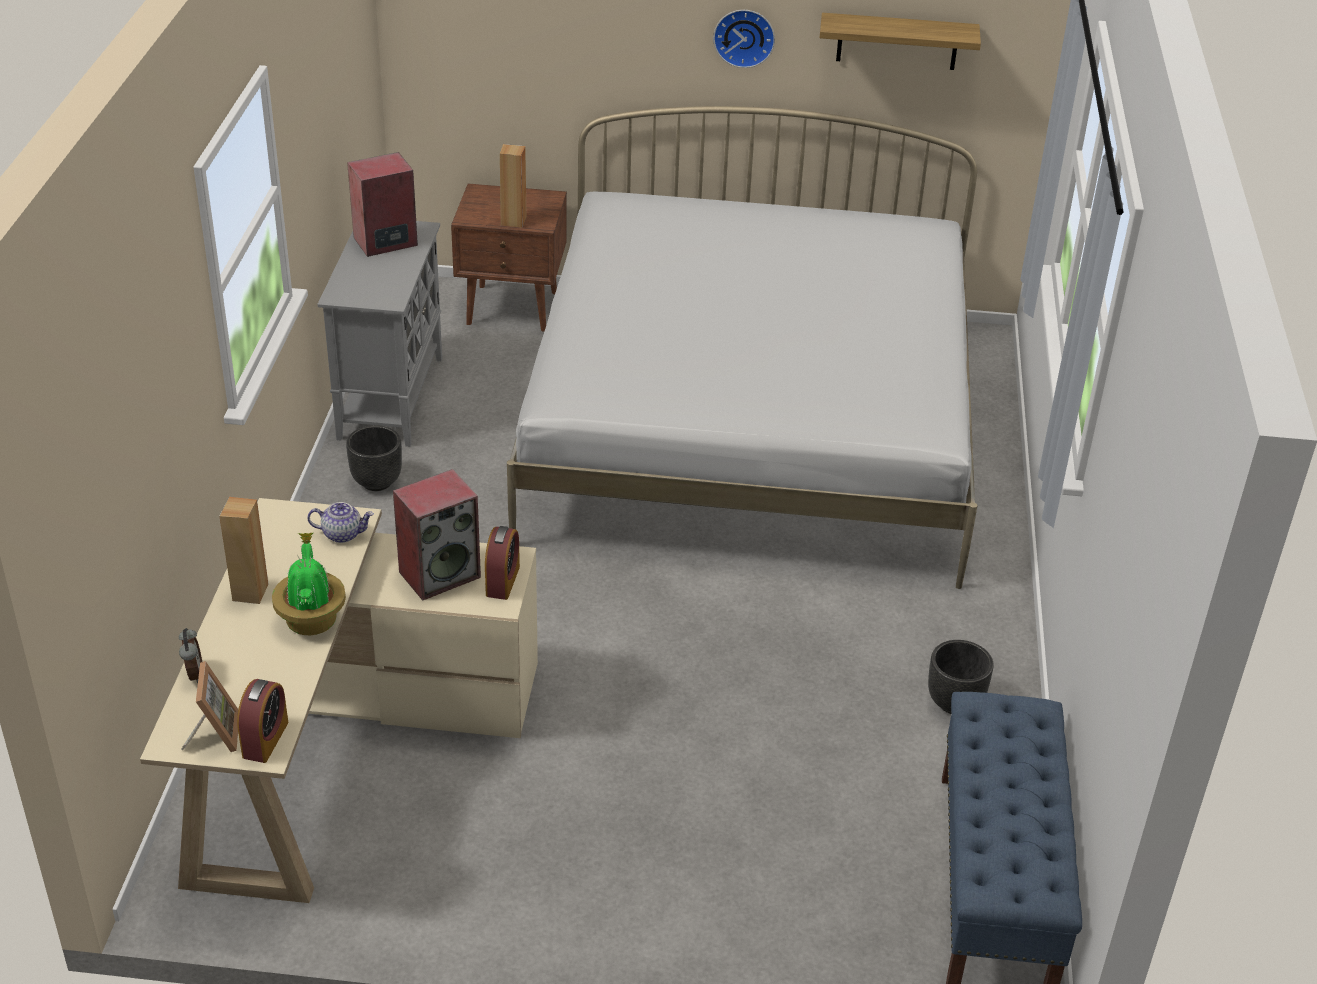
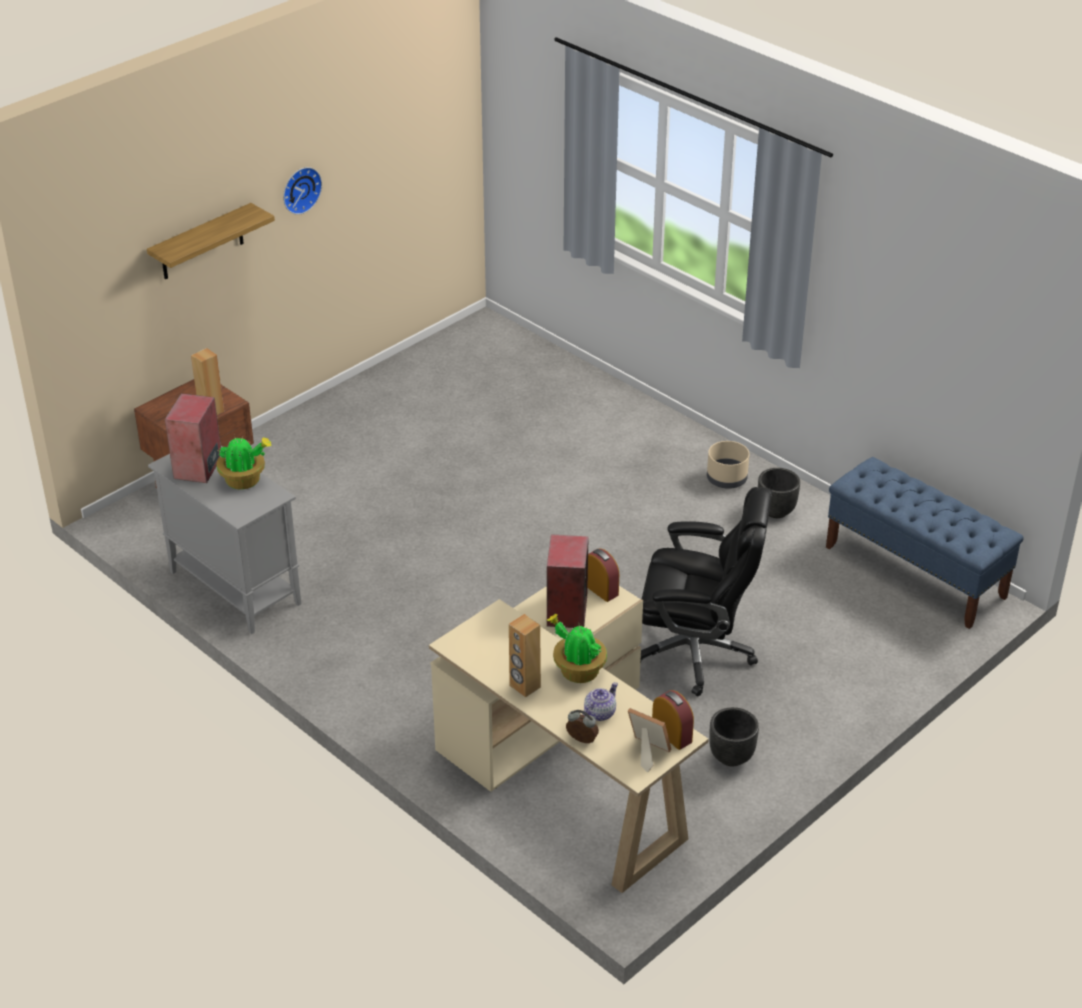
camera: 50 degrees left, 0 degrees up
(343, 534) = (507, 624): teapot -> teapot (599, 713)
(376, 482) = (321, 636): black planter -> black planter (730, 757)
(394, 274) = (244, 481): none -> potted plant
(630, 756) = (696, 651): none -> black office chair
(751, 425) = (457, 453): white bed -> none
(897, 41) = (391, 143): shelf -> shelf (201, 243)
(960, 635) = (727, 479): none -> beige planter

